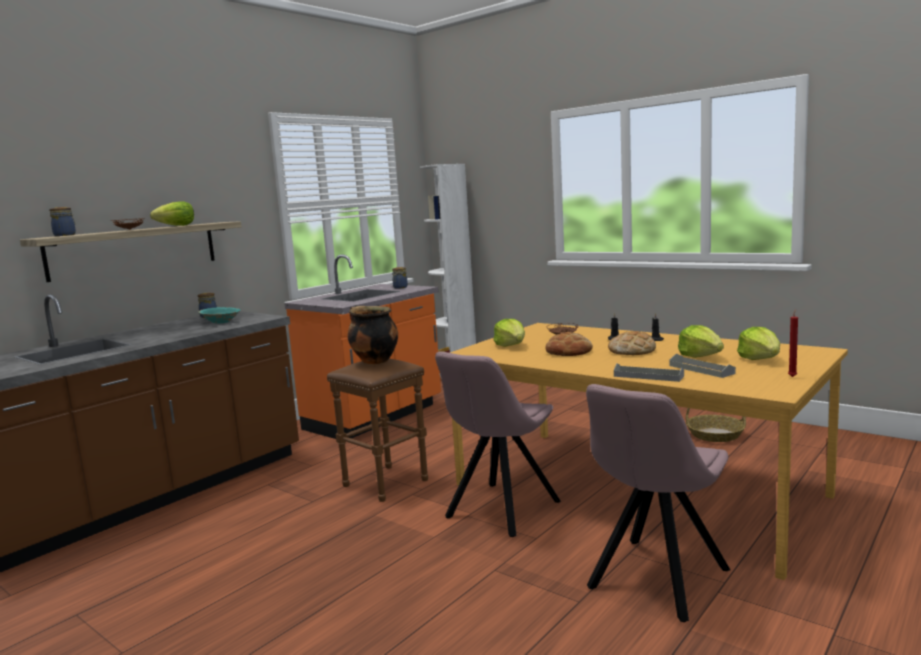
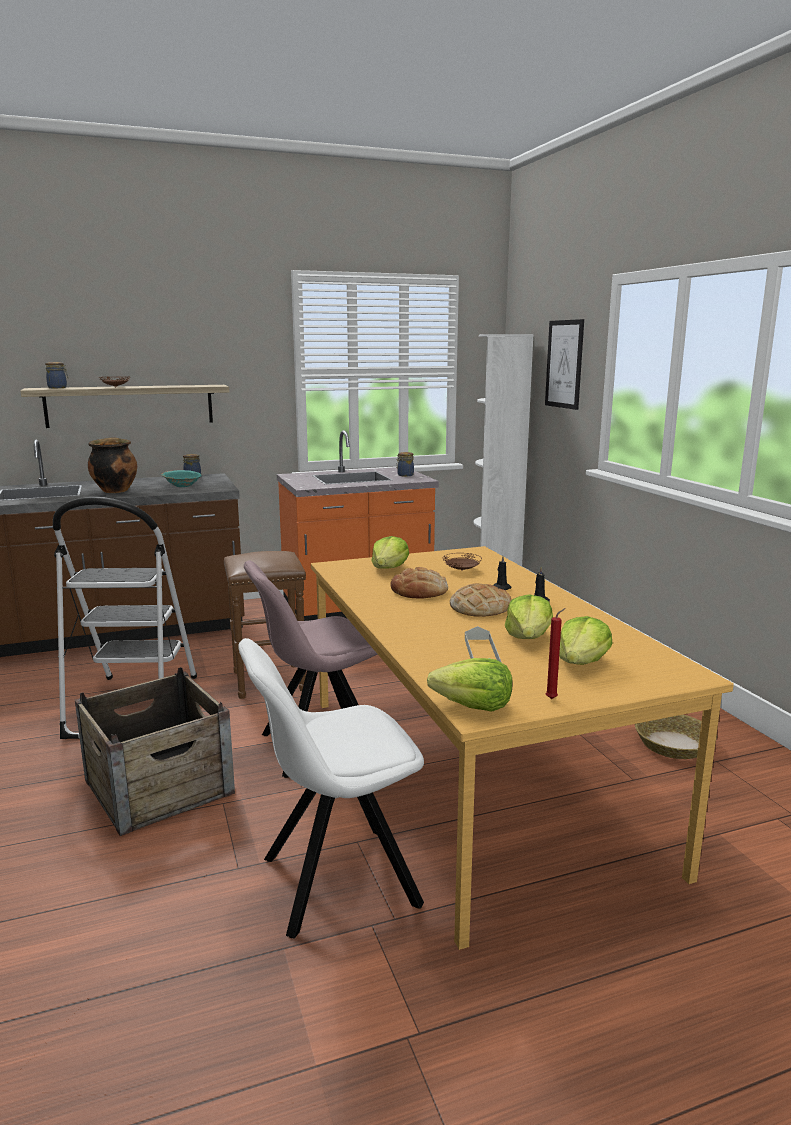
camera: 30 degrees right, 5 degrees up
(176, 226) = (165, 386): lettuce -> lettuce (473, 706)
(291, 539) = (131, 707): none -> step ladder
(374, 361) = (263, 554): cooking pot -> cooking pot (115, 490)
(422, 580) = (159, 786): none -> crate
(504, 183) = (564, 364): none -> picture
(648, 376) = (411, 645): grey tray -> none
(656, 578) = (338, 880): pink chair -> white chair

